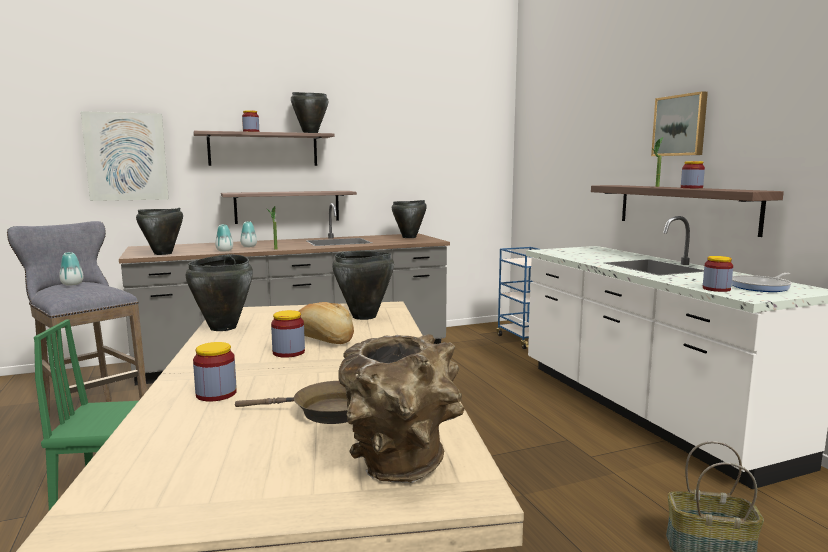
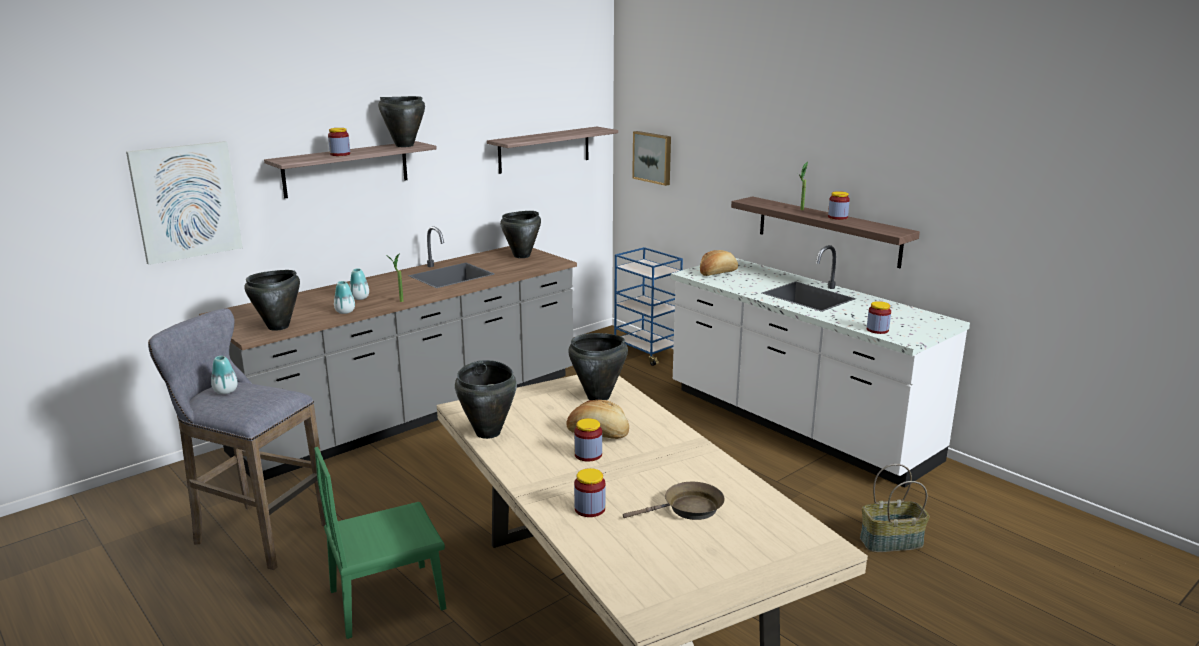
camera: 20 degrees left, 10 degrees up
(287, 206) = (377, 234): shelf -> shelf (544, 149)
(401, 470) = (782, 544): brown vase -> none
(572, 252) = (718, 273): none -> bread
(680, 125) = (823, 151): picture -> picture (653, 157)
(761, 287) = (908, 322): frying pan -> none

